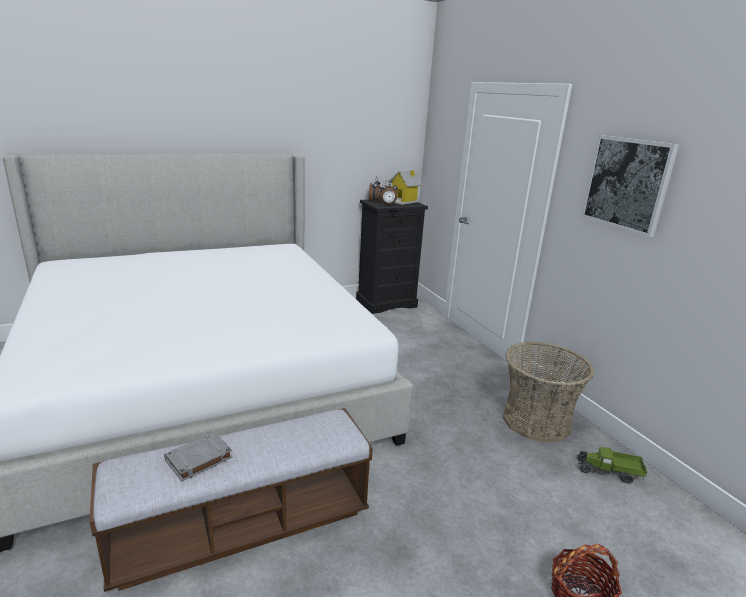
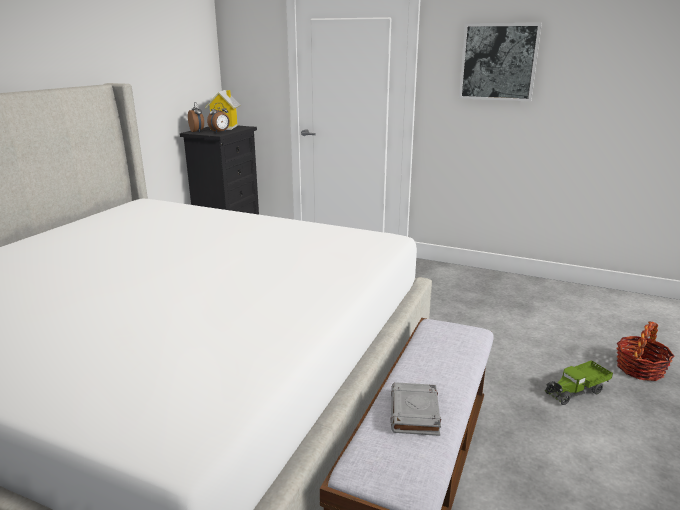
camera: 40 degrees left, 0 degrees up
(536, 421) = (471, 285): basket -> none
(609, 472) = (549, 295): toy truck -> toy truck (576, 391)

